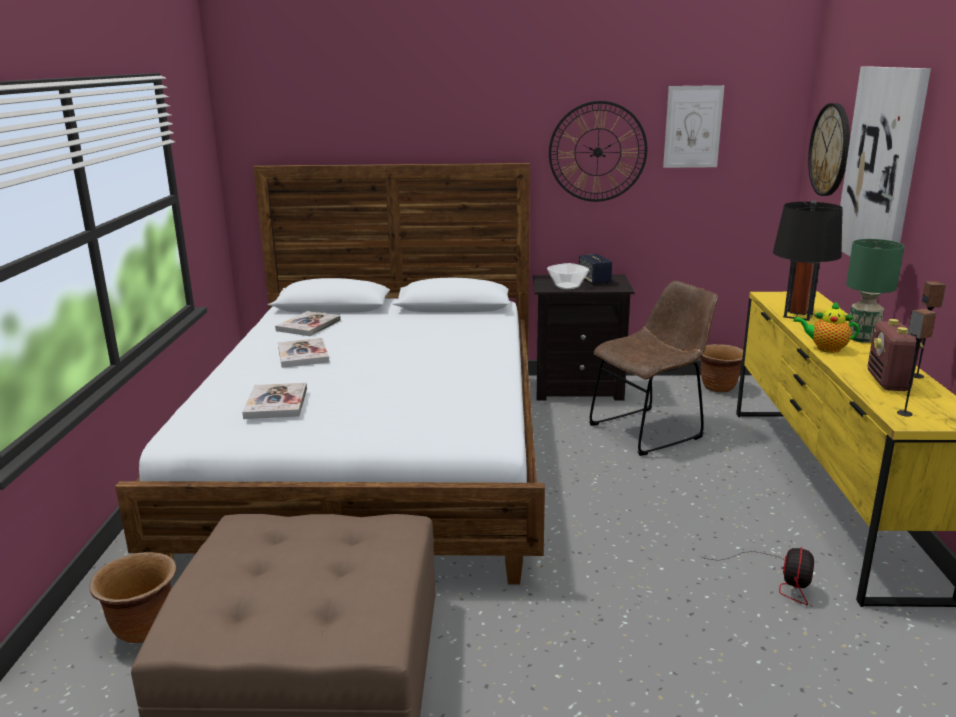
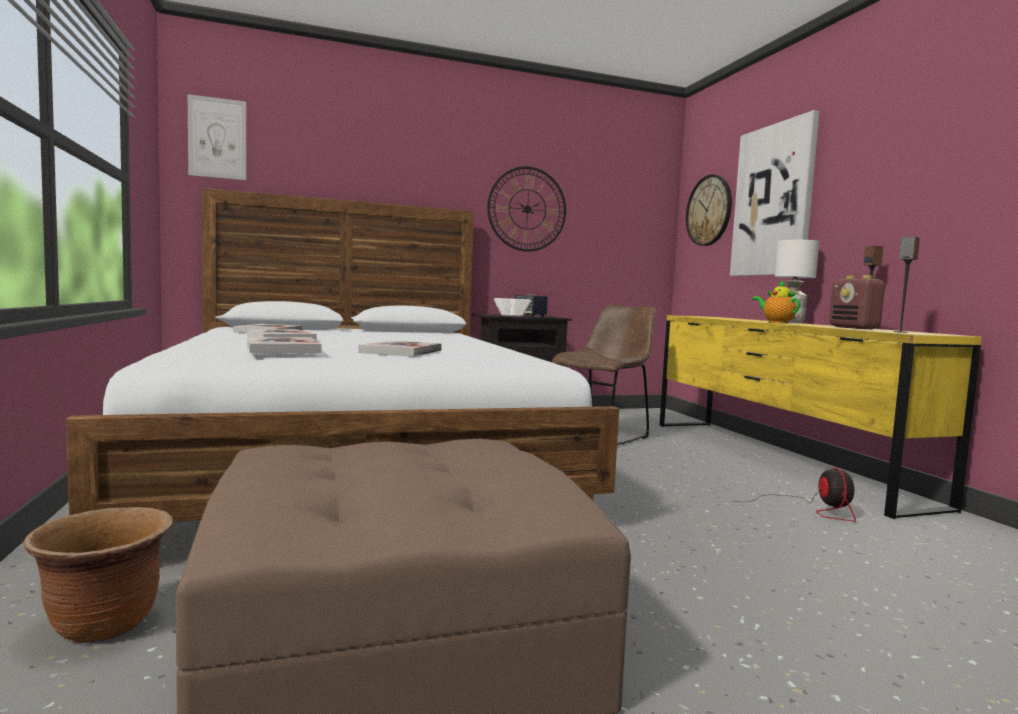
camera: 20 degrees left, 15 degrees down
(383, 395) = (401, 351): none -> book
(693, 127) = (599, 196): picture -> picture (217, 138)
(719, 387) = (630, 414): brown planter -> none
(798, 315) = (724, 318): black table lamp -> none
(825, 348) = (776, 322): teapot -> teapot turned 60 degrees clockwise
(862, 339) = (791, 322): green table lamp -> white table lamp

